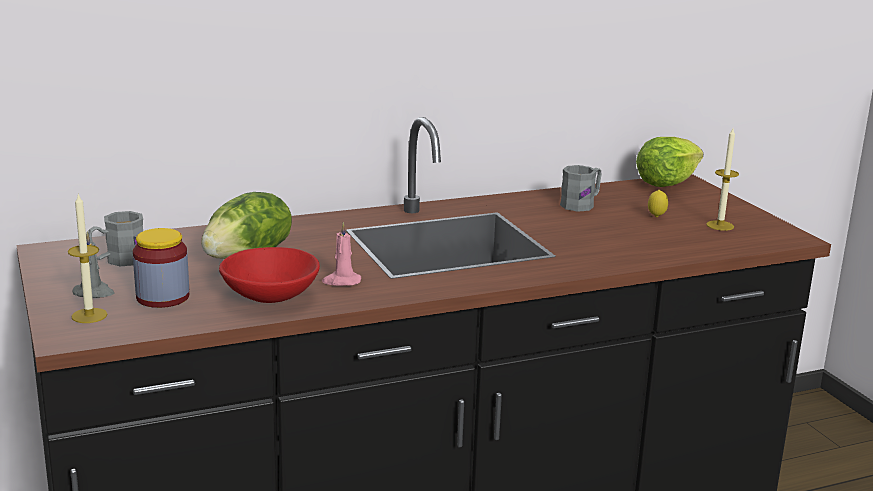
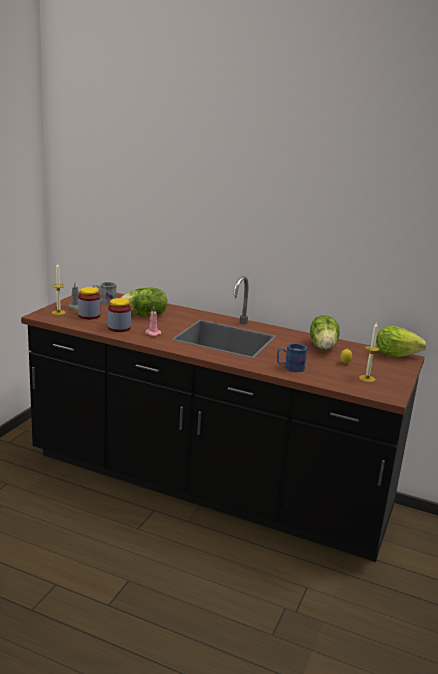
camera: 45 degrees right, 0 degrees up
(270, 296) = (119, 328): red bowl -> jar
(582, 204) = (323, 347): grey mug -> lettuce
(624, 249) = (290, 367): none -> blue mug

